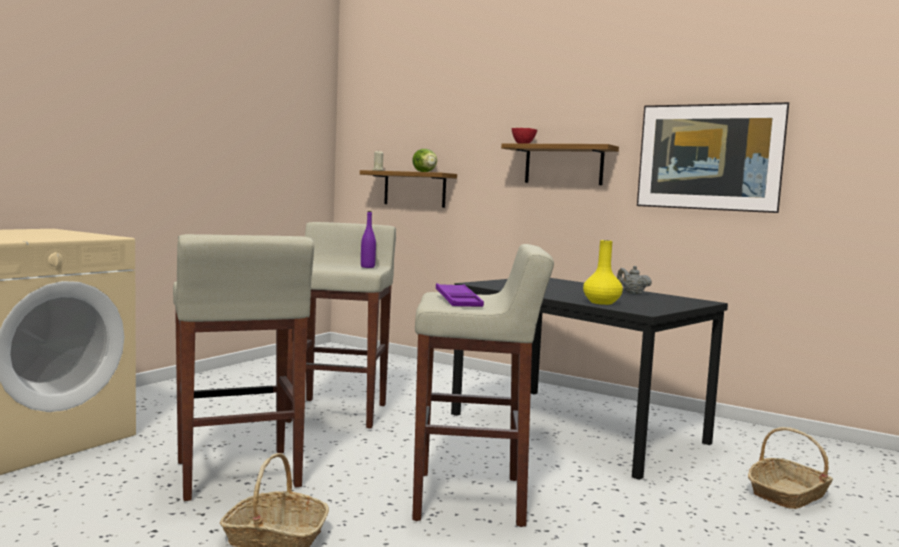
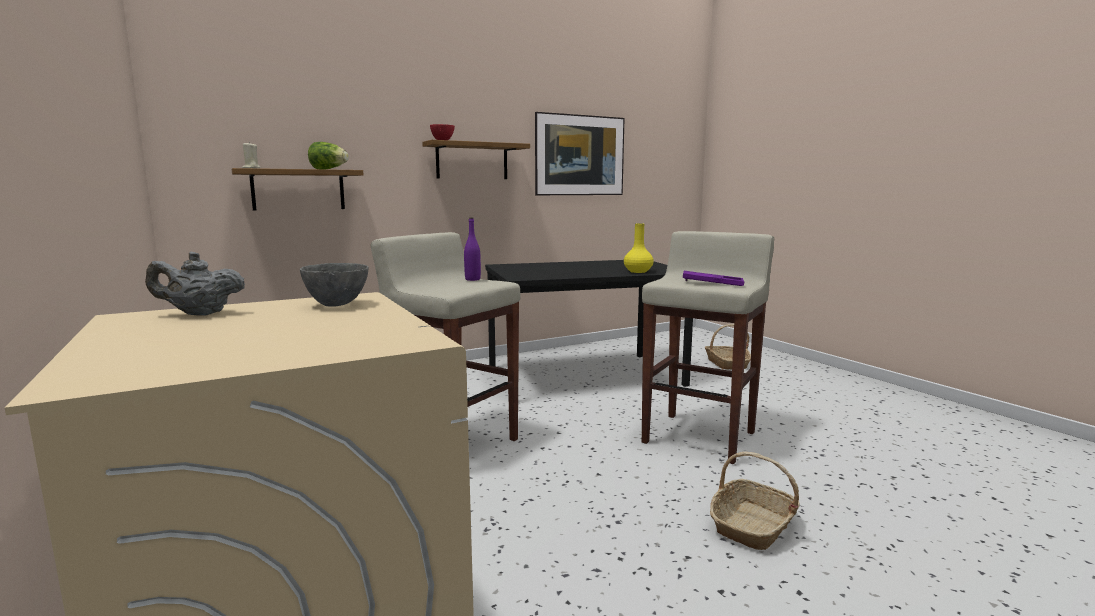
camera: 60 degrees left, 5 degrees up
(85, 236) = (337, 304): none -> grey bowl
(237, 475) = (594, 524): beige stool -> none
(632, 293) = (597, 263): grey teapot -> grey teapot (199, 314)

